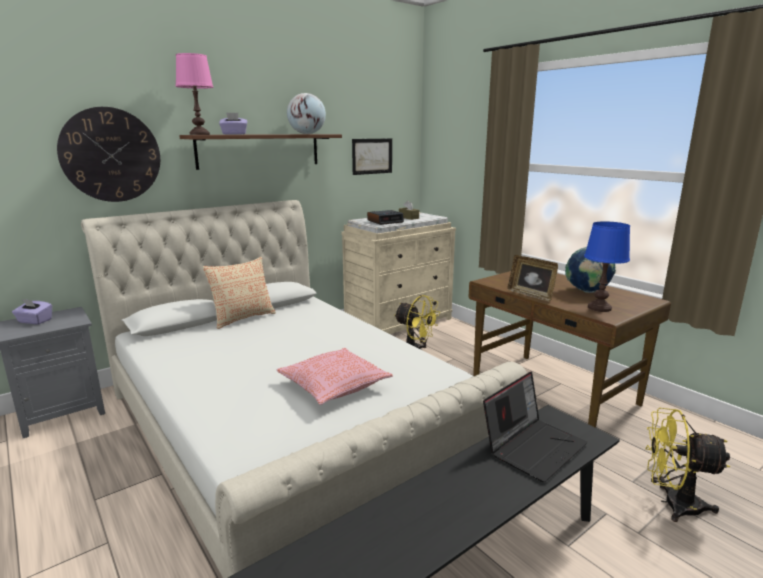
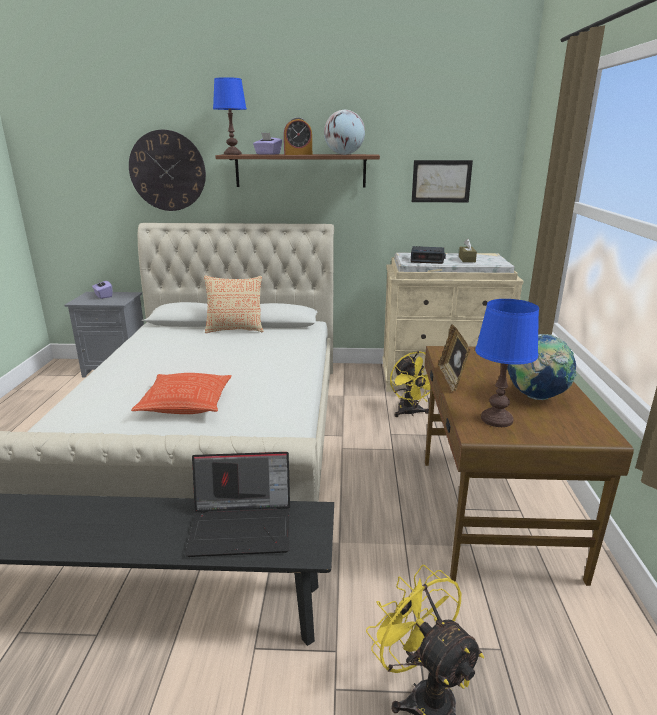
camera: 40 degrees right, 5 degrees up
(200, 134) = (232, 154): pink table lamp -> blue table lamp
(267, 134) = (298, 154): none -> alarm clock
(334, 387) = (186, 405): pink pillow -> orange pillow

